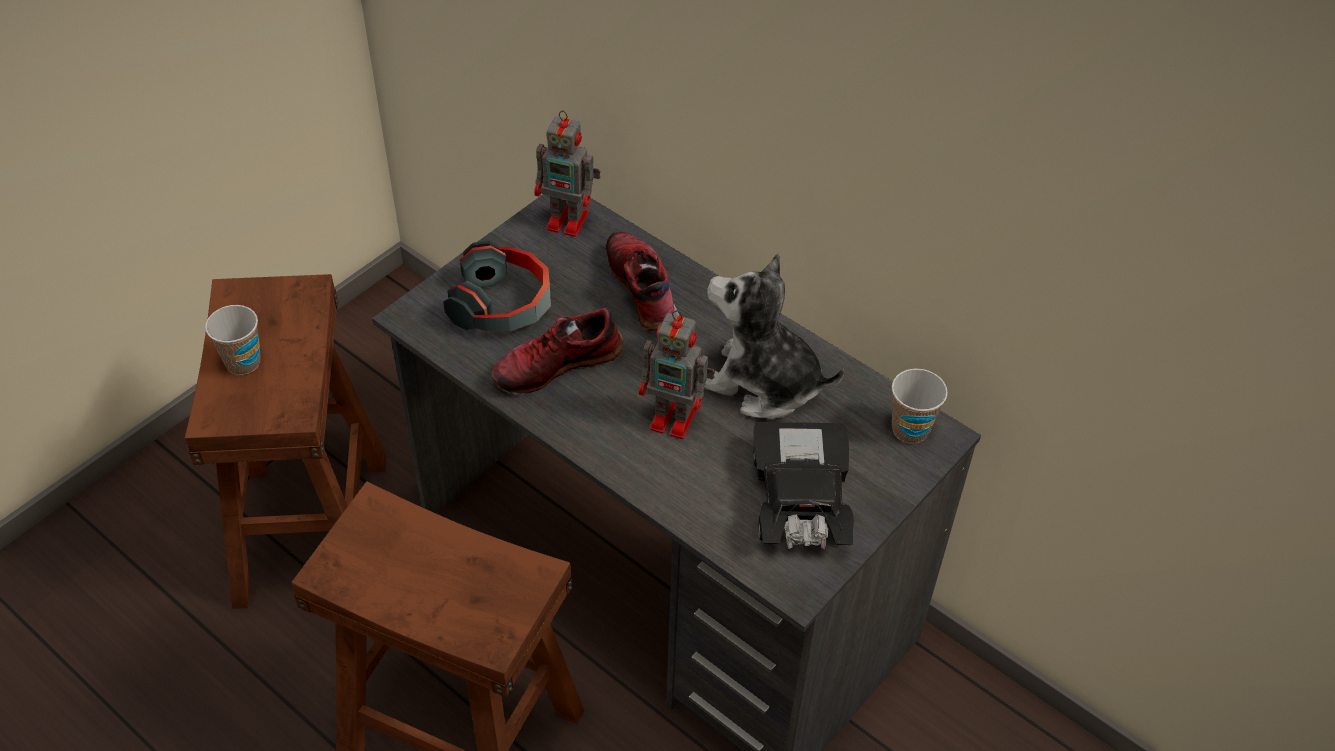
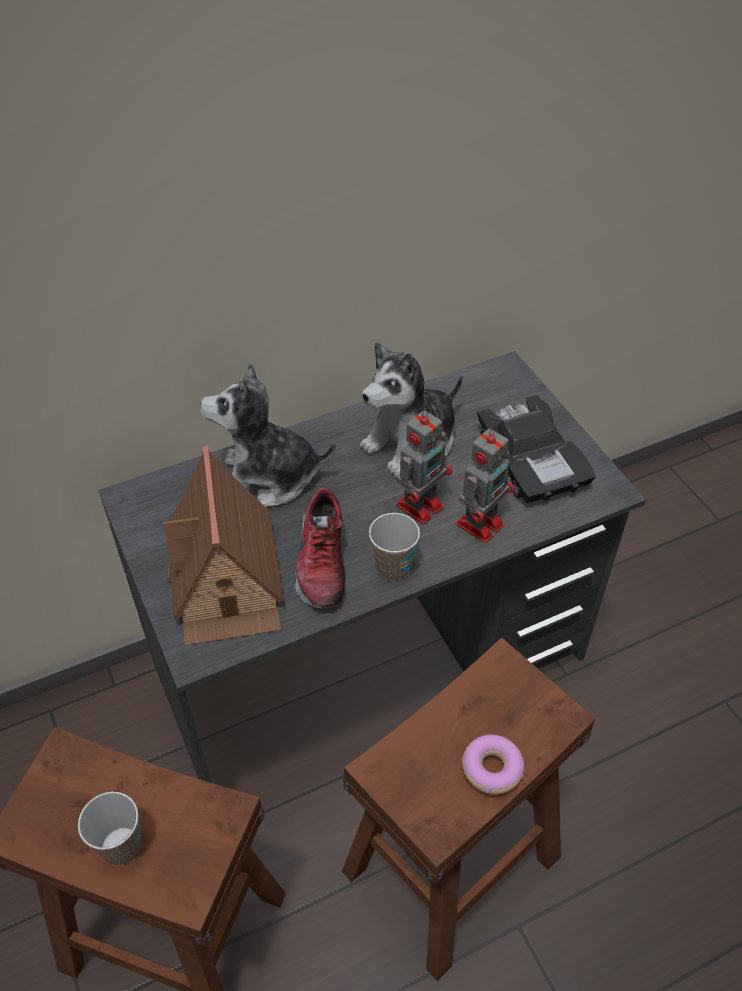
camera: 65 degrees left, 0 degrees up
(413, 600) = (491, 768): none -> donut
(503, 304) = (226, 578): headphones -> toy house
(570, 221) = (155, 500): toy robot -> toy robot (481, 523)
(644, 288) = (268, 477): shoe -> plush toy
(800, 498) = (531, 460): black toy car -> black toy car turned 135 degrees counterclockwise
(910, 429) = (494, 382): cup -> cup (393, 567)

